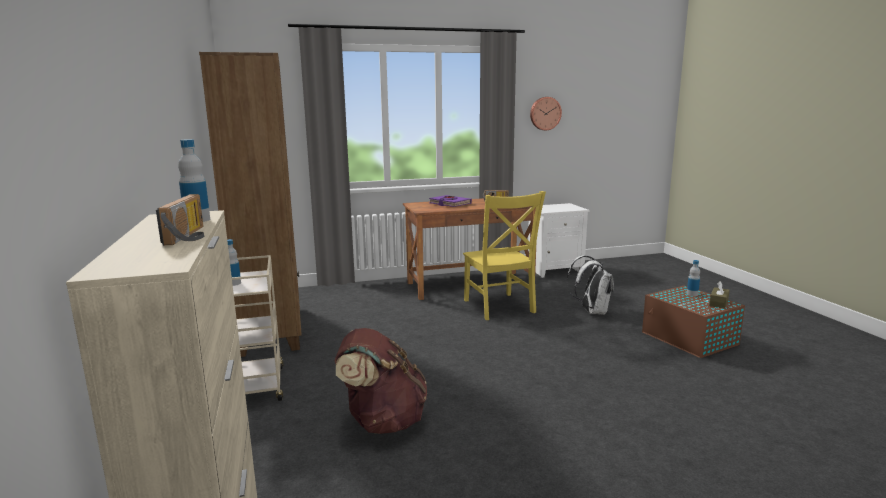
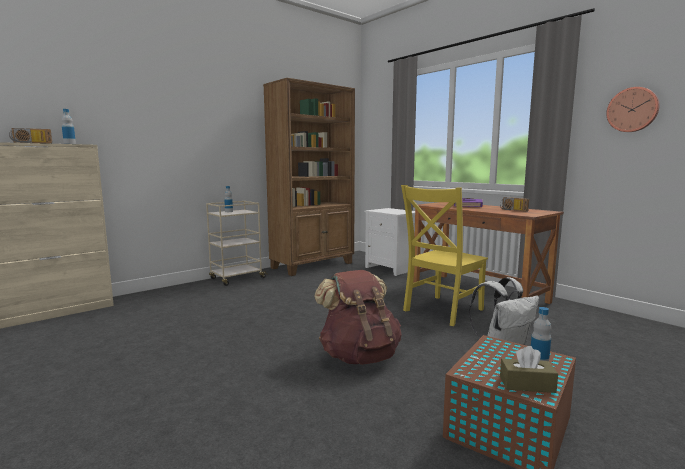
camera: 65 degrees right, 5 degrees down
(382, 421) = (209, 310): brown backpack -> brown backpack (359, 356)
(555, 270) = (608, 319): white nightstand -> white nightstand (392, 268)

